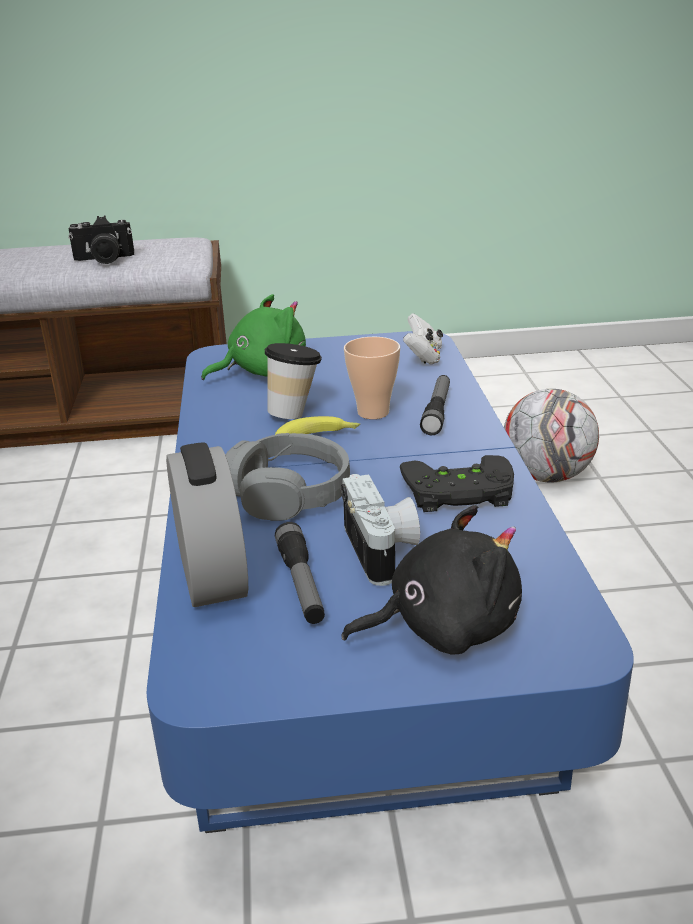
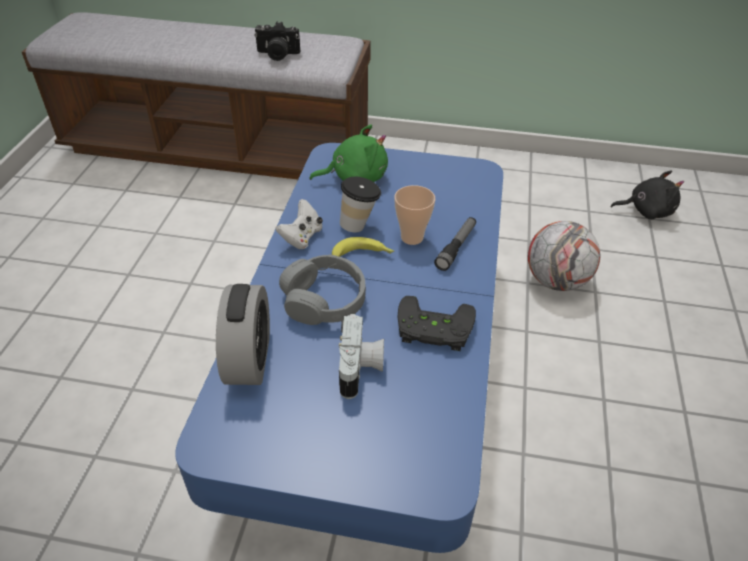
camera: 15 degrees right, 15 degrees up
(301, 584) = (298, 382): flashlight -> none
(423, 357) = (473, 189): white game controller -> white game controller (302, 237)
(444, 627) = (368, 444): black plush toy -> black plush toy (646, 210)

